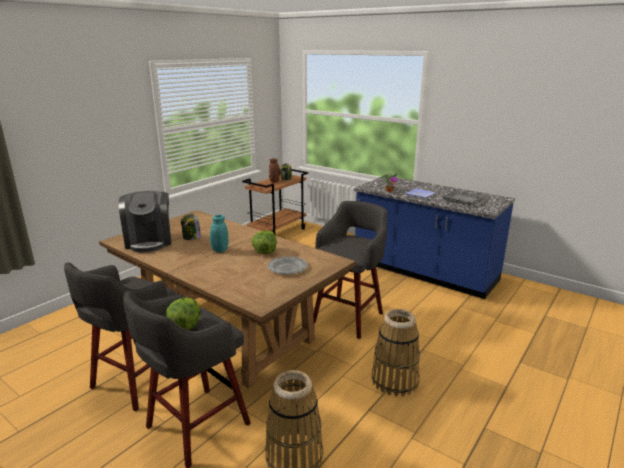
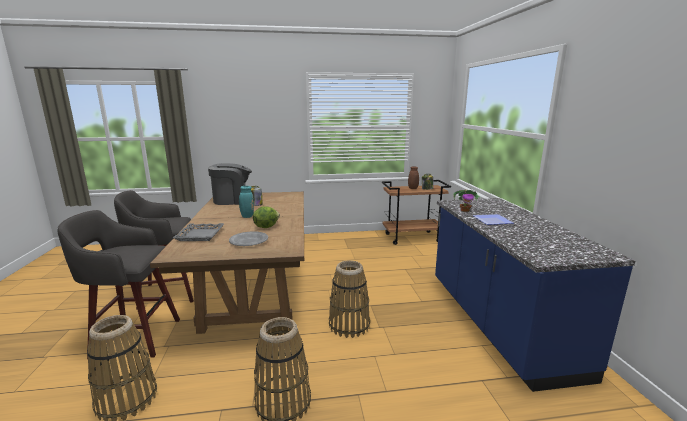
camera: 45 degrees right, 5 degrees down
(149, 241) = (232, 200): coffee machine -> coffee machine turned 135 degrees counterclockwise
(185, 326) = (123, 250): lettuce -> none
(349, 317) = (349, 325): grey stool -> basket
(463, 200) = (535, 239): grey tray -> grey tray (200, 235)

